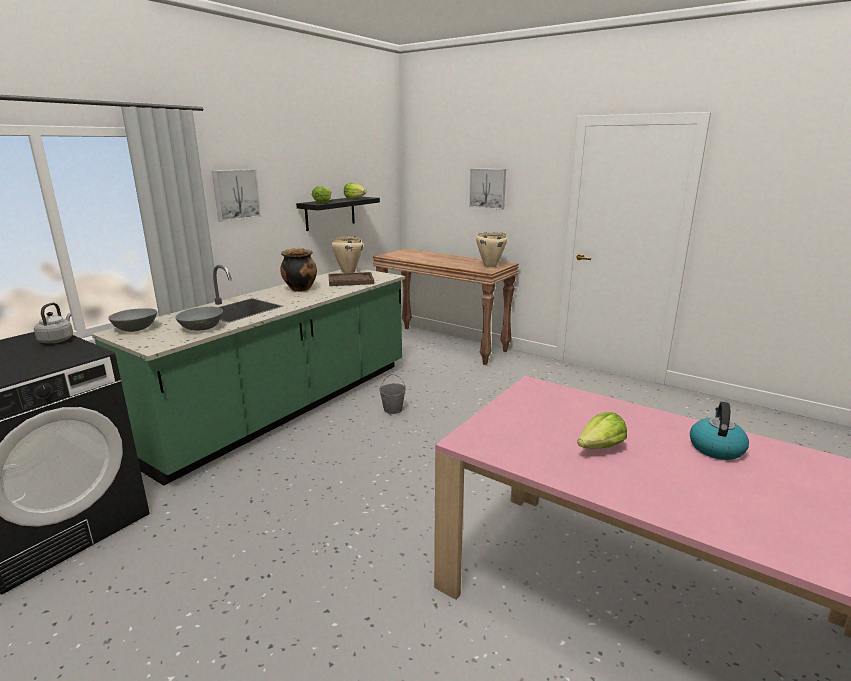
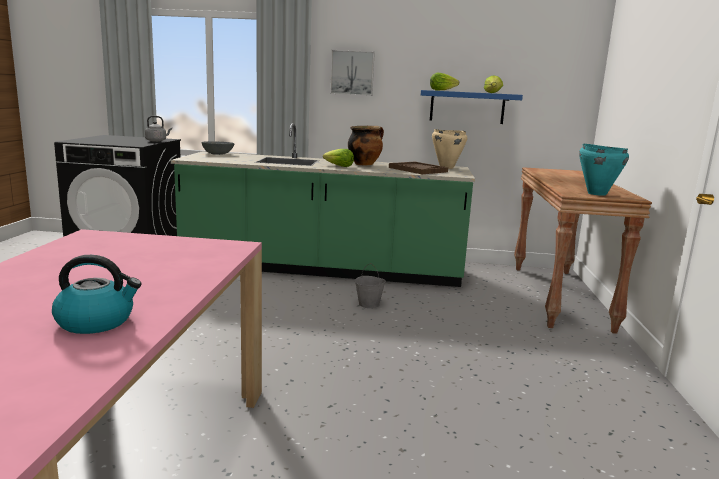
camera: 60 degrees right, 5 degrees down
(202, 328) = (234, 160): grey bowl -> none
(330, 213) = (467, 107): black shelf -> blue shelf
(488, 188) = (652, 88): picture -> none
(490, 266) = (596, 193): beige cooking pot -> turquoise cooking pot
(601, 447) = (85, 273): lettuce -> lettuce (338, 166)

